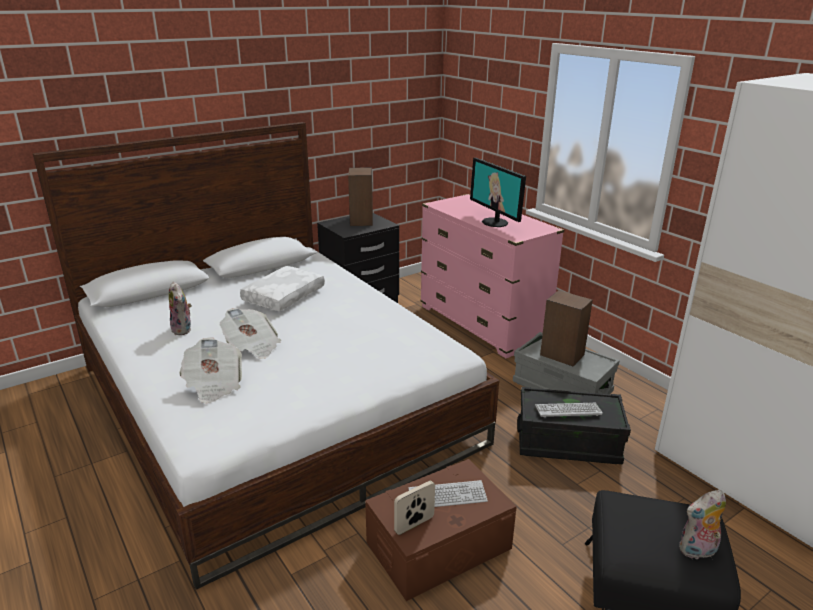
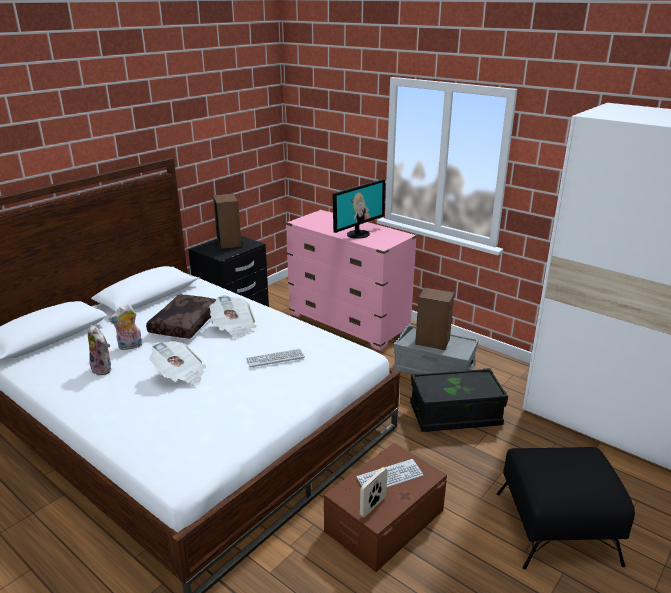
camera: 15 degrees left, 0 degrees up
(214, 384) = (162, 416): newspaper -> newspaper (234, 328)
(283, 296) = (184, 323): white pillow -> brown pillow
(495, 222) = (358, 234): monitor -> monitor turned 90 degrees counterclockwise
(568, 410) = (455, 388): keyboard -> keyboard (275, 358)
(697, 551) = (597, 482): plush toy -> plush toy (130, 347)

